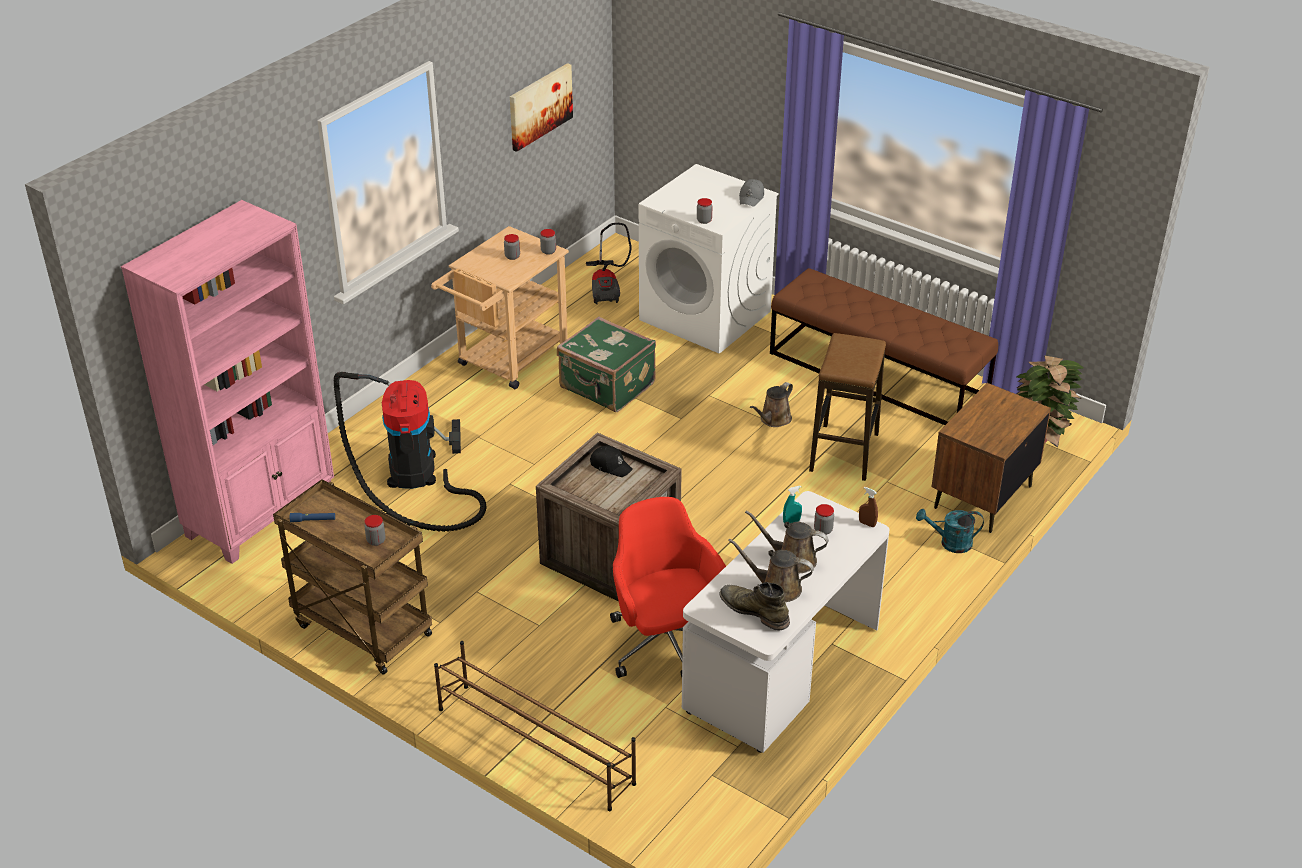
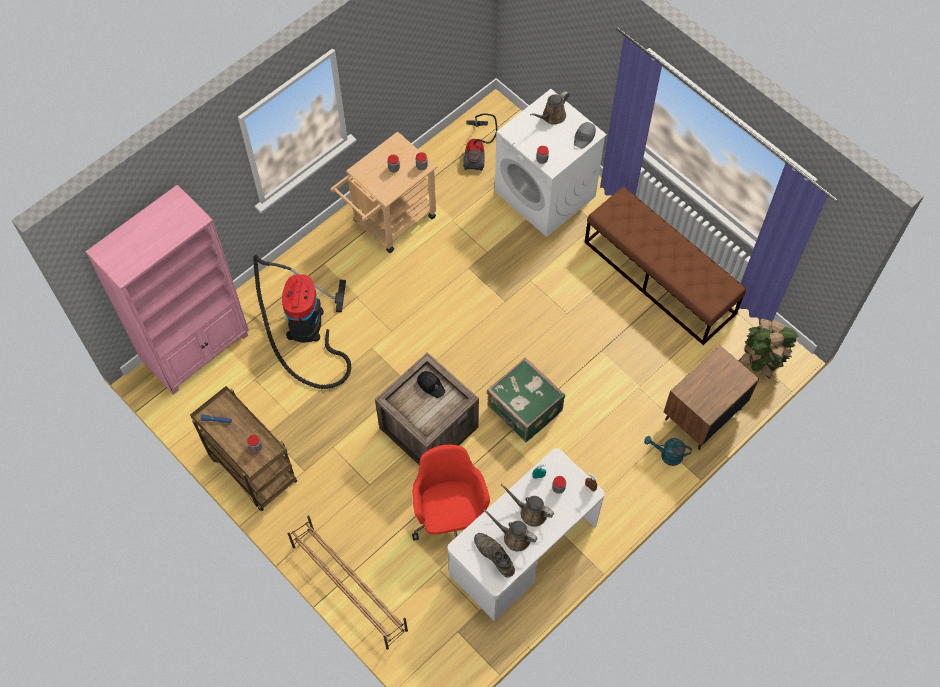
camera: 10 degrees right, 25 degrees up
(539, 106) = (430, 40): picture -> none
(606, 387) = (457, 260): green suitcase -> green suitcase (524, 410)
(773, 419) = (571, 313): brown watering can -> brown watering can (552, 116)
(844, 453) = (614, 354): stool -> none

